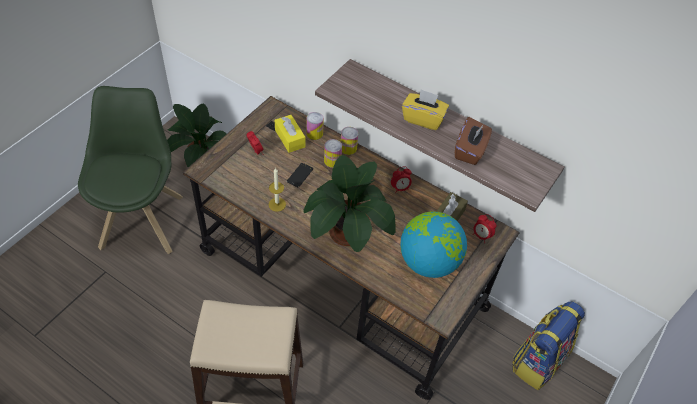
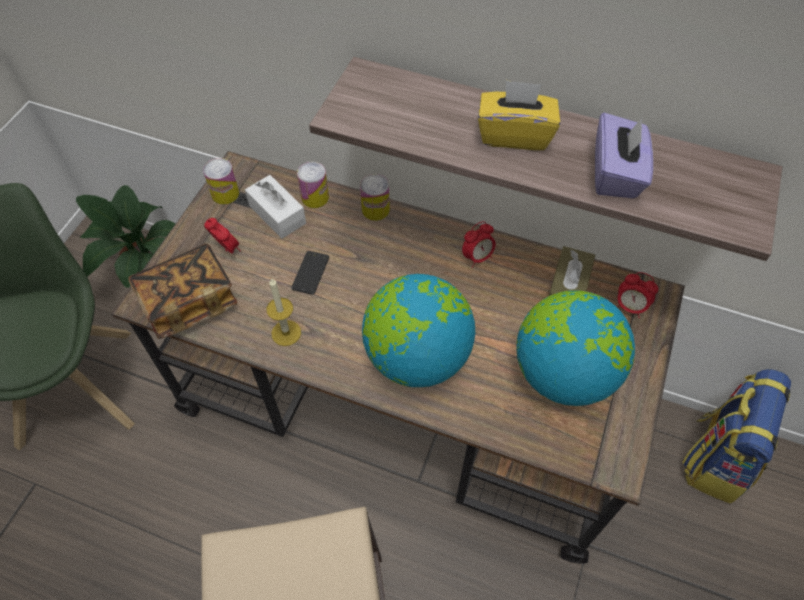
camera: 10 degrees left, 5 degrees up
(227, 175) = (188, 302): none -> book
(290, 138) = (277, 214): yellow tissue box -> white tissue box
(332, 161) = (356, 236): can -> can (225, 194)
(347, 234) = (417, 357): potted plant -> globe
(470, 151) = (616, 174): brown tissue box -> purple tissue box

